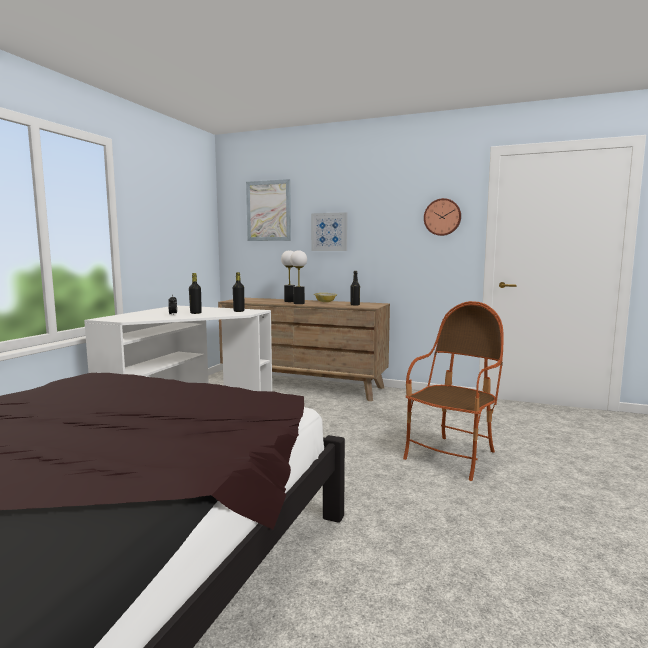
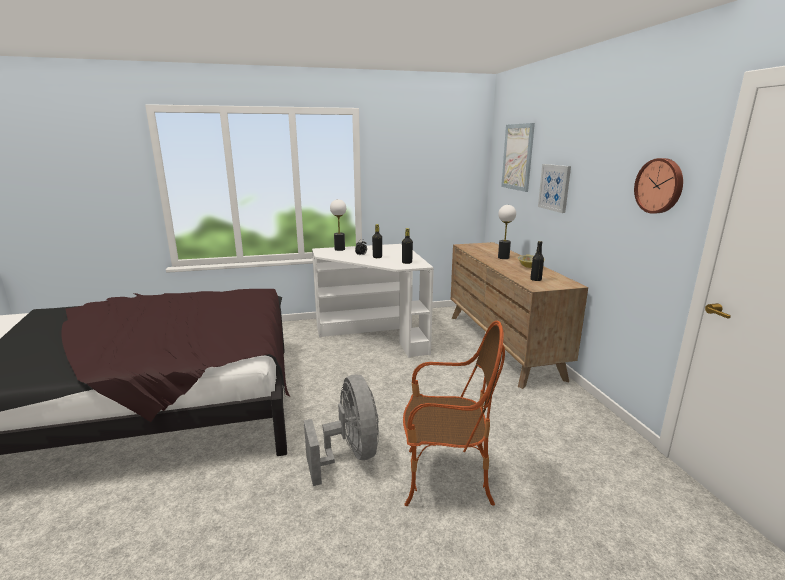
camera: 55 degrees right, 10 degrees up
(298, 303) = (497, 263): table lamp -> table lamp (339, 249)
(381, 484) = (350, 455): none -> grey fan

